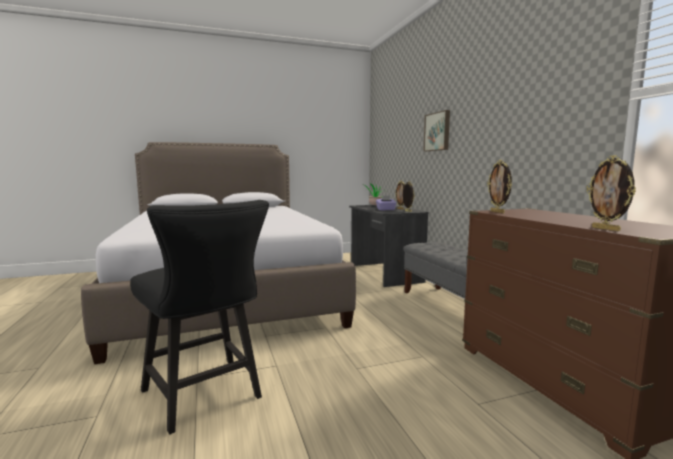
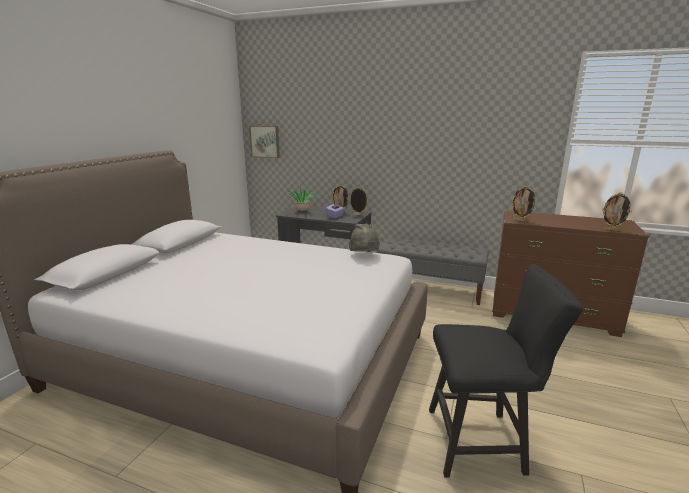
camera: 50 degrees left, 10 degrees up
(309, 222) = (364, 255): none -> grey hat
(438, 131) = (377, 138): picture -> picture (265, 141)

